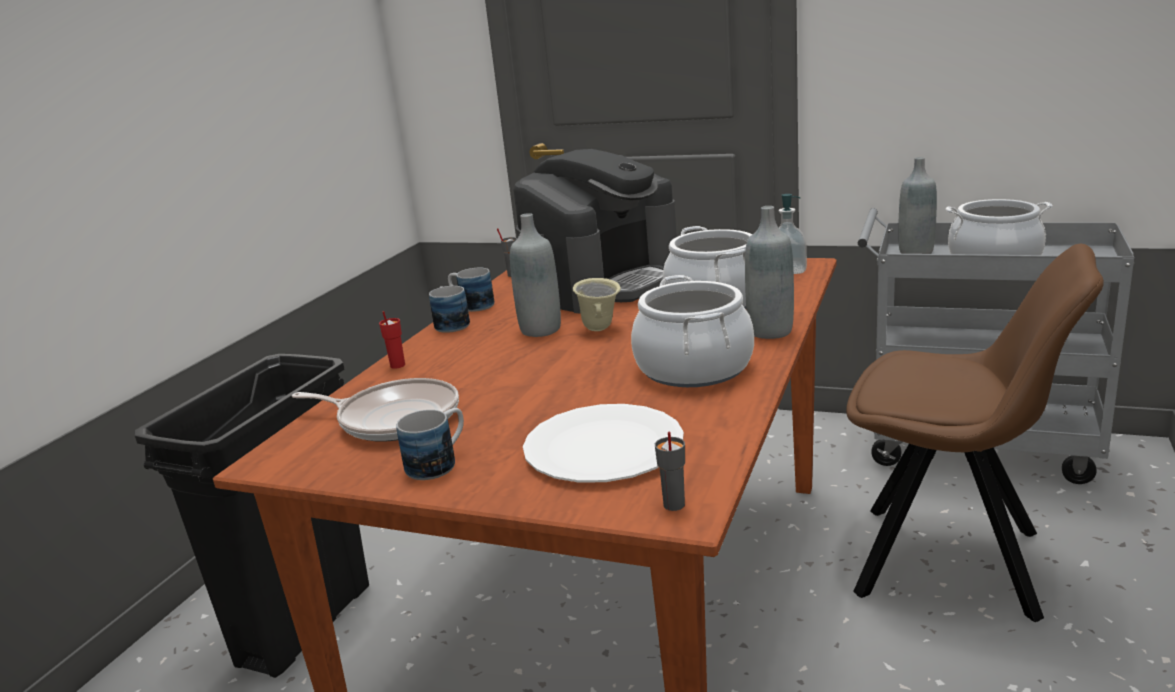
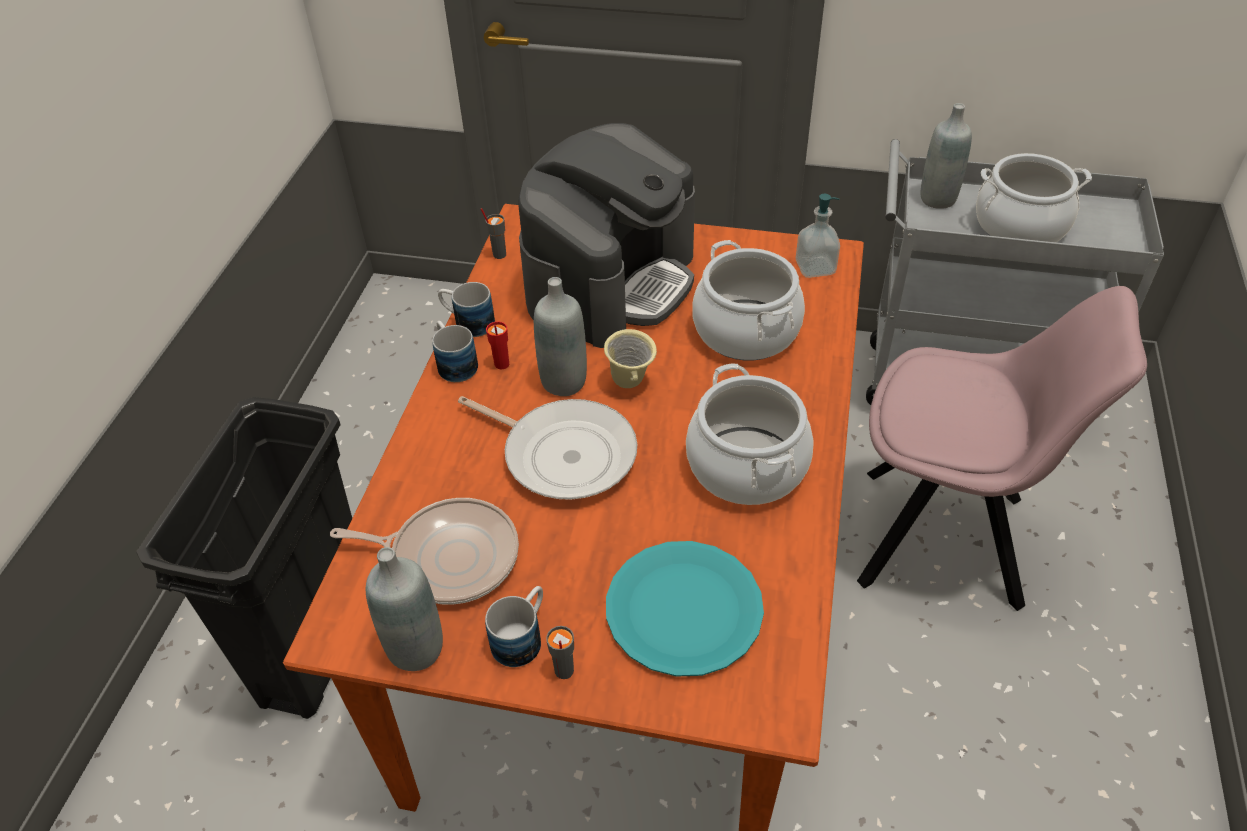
camera: 10 degrees left, 25 degrees up
(397, 365) = (418, 451): red cup -> red cup (501, 364)
(524, 365) = (564, 454): none -> frying pan
(603, 447) = (683, 609): white plate -> turquoise plate
(673, 505) = (770, 704): grey cup -> grey cup (563, 671)
(770, 331) = (814, 396): grey bottle -> grey bottle (416, 648)
(950, 562) = (943, 539): brown chair -> pink chair

